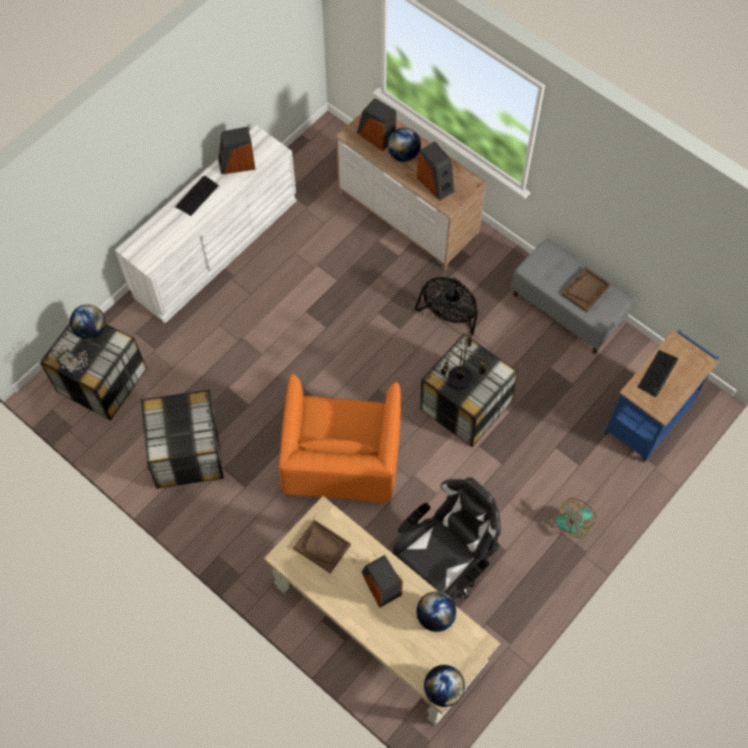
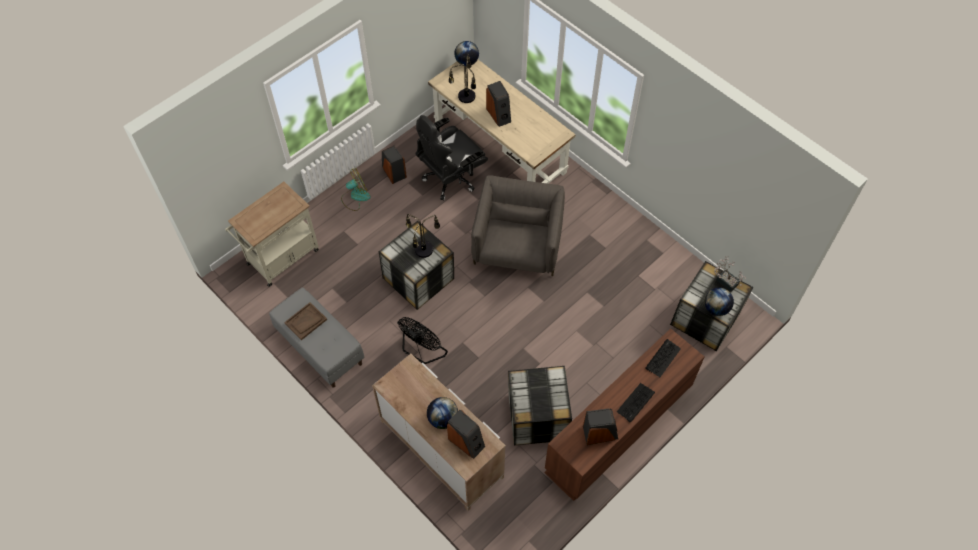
camera: 175 degrees left, 5 degrees down
(187, 453) = (632, 260): storage box -> storage box (537, 416)
(215, 246) = (619, 430): white dresser -> brown dresser
(322, 546) = (536, 137): brown tray -> none
(341, 460) = (517, 247): orange armchair -> grey armchair
(435, 184) = (418, 386): speaker -> speaker (393, 172)
(435, 616) = (466, 96): globe -> table lamp
(649, 418) = (281, 259): blue cart -> beige cart
(657, 373) = (276, 215): keyboard -> keyboard (662, 358)

